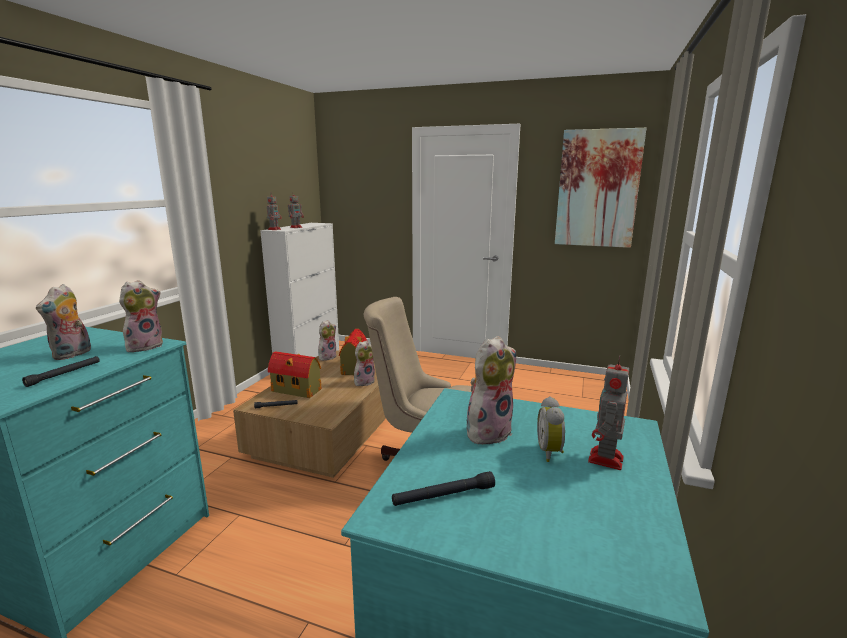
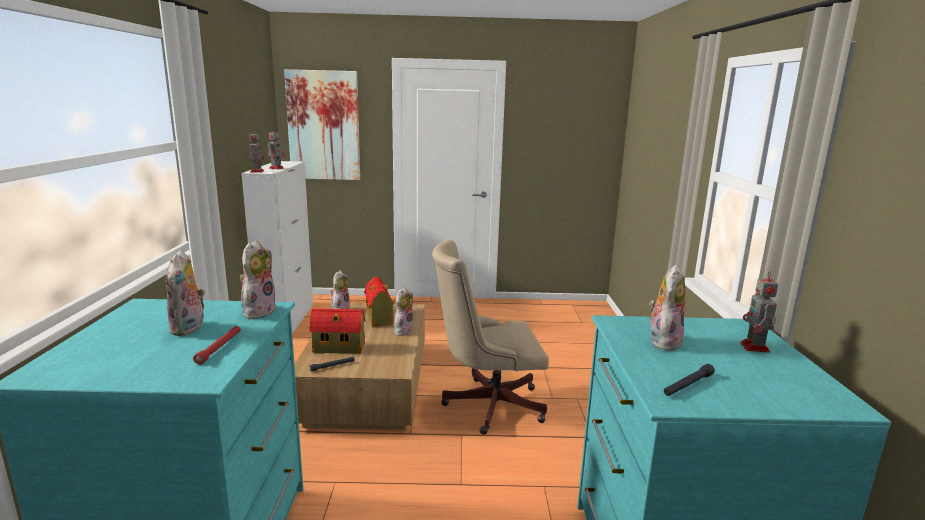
camera: 20 degrees left, 0 degrees up
(64, 374) = (219, 348): black flashlight -> red flashlight
(551, 452) = (718, 348): alarm clock -> none
(597, 189) = (579, 126): picture -> picture (323, 126)

